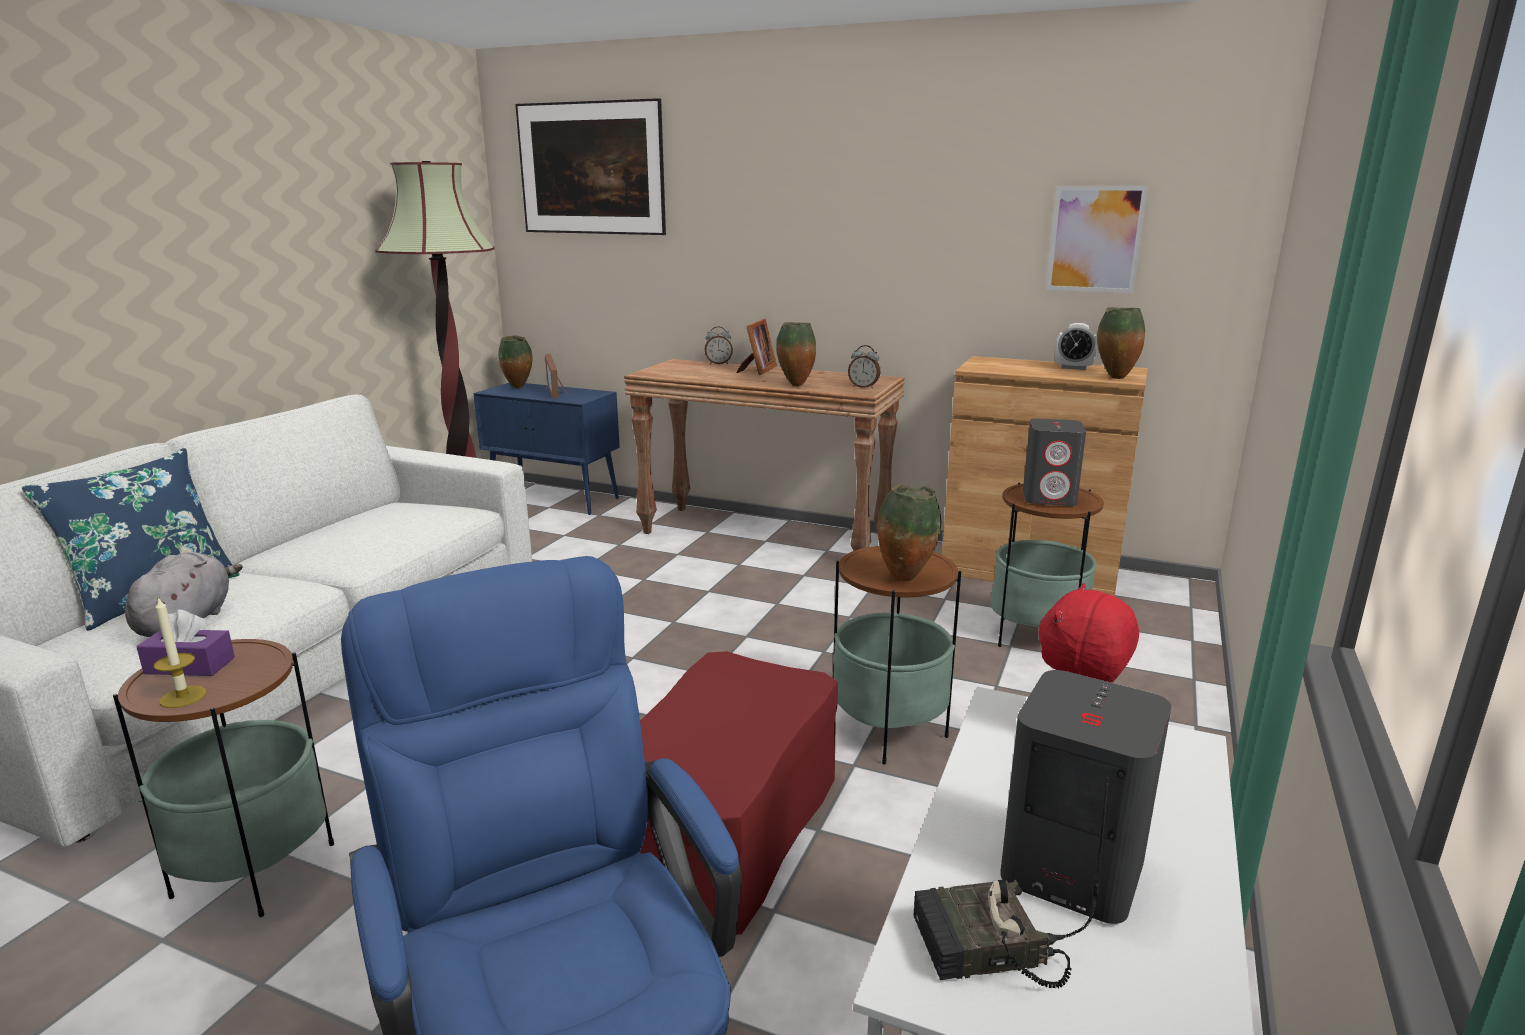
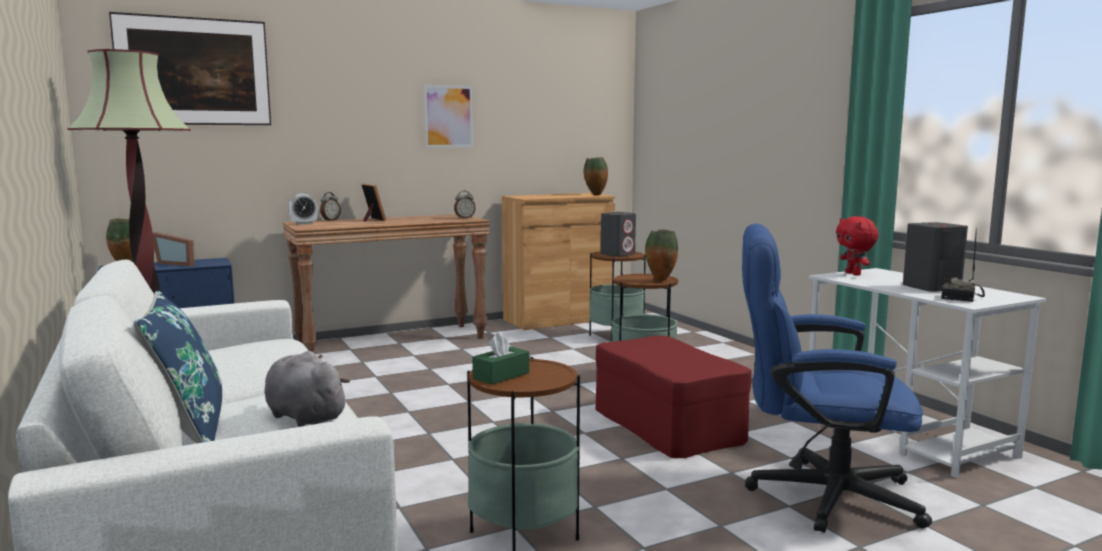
camera: 50 degrees left, 10 degrees down
(183, 697) = (548, 379): candle -> none
(190, 666) = (501, 375): purple tissue box -> green tissue box
(795, 385) = (426, 221): vase -> none
(1074, 368) = (565, 194): alarm clock -> alarm clock (304, 223)
(1095, 239) = (557, 124): picture -> picture (448, 116)

